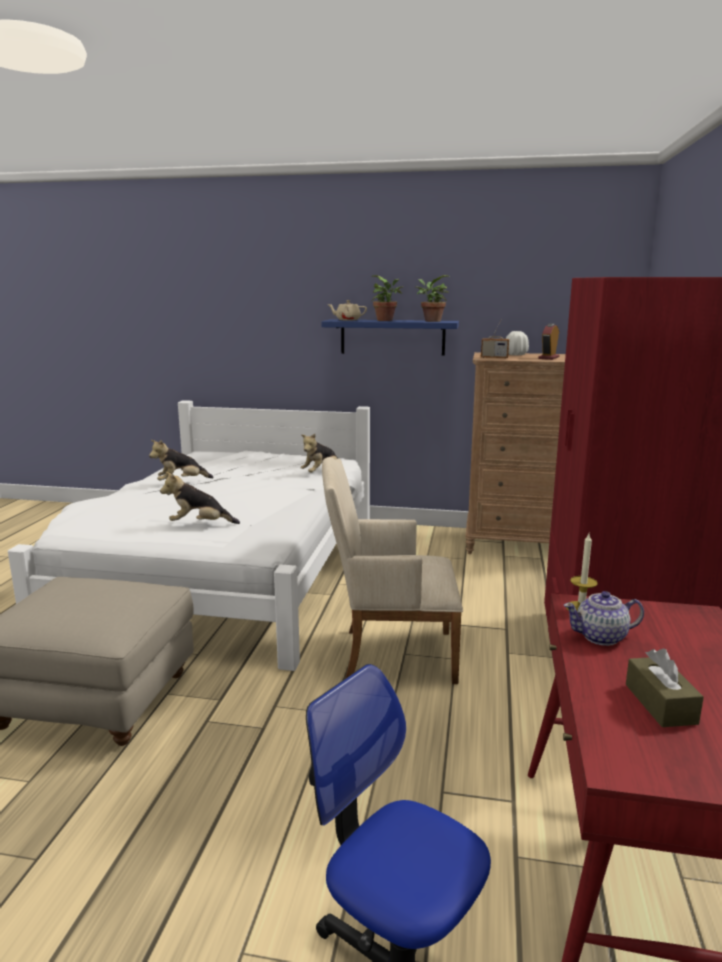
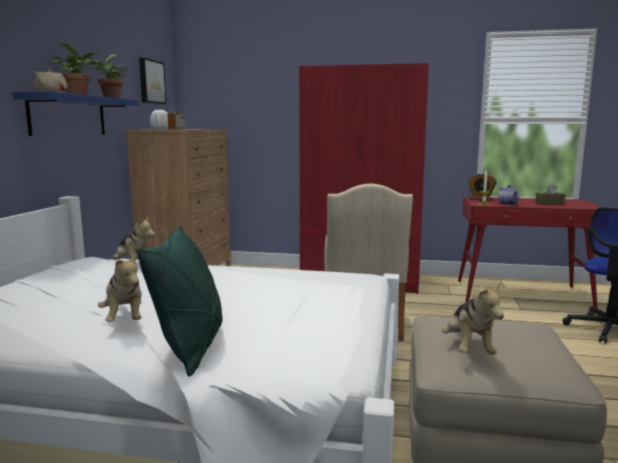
camera: 90 degrees left, 5 degrees down
(124, 500) = (191, 348): none -> green pillow
(200, 524) = (309, 297): plush toy -> plush toy (468, 348)
(548, 358) = (189, 129): alarm clock -> alarm clock (481, 199)
(559, 293) = (151, 82): none -> picture

